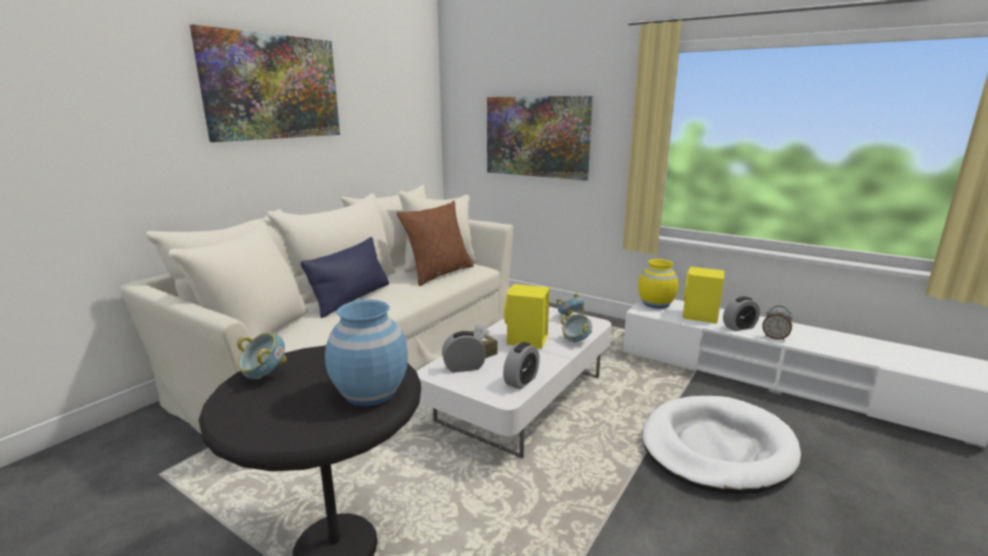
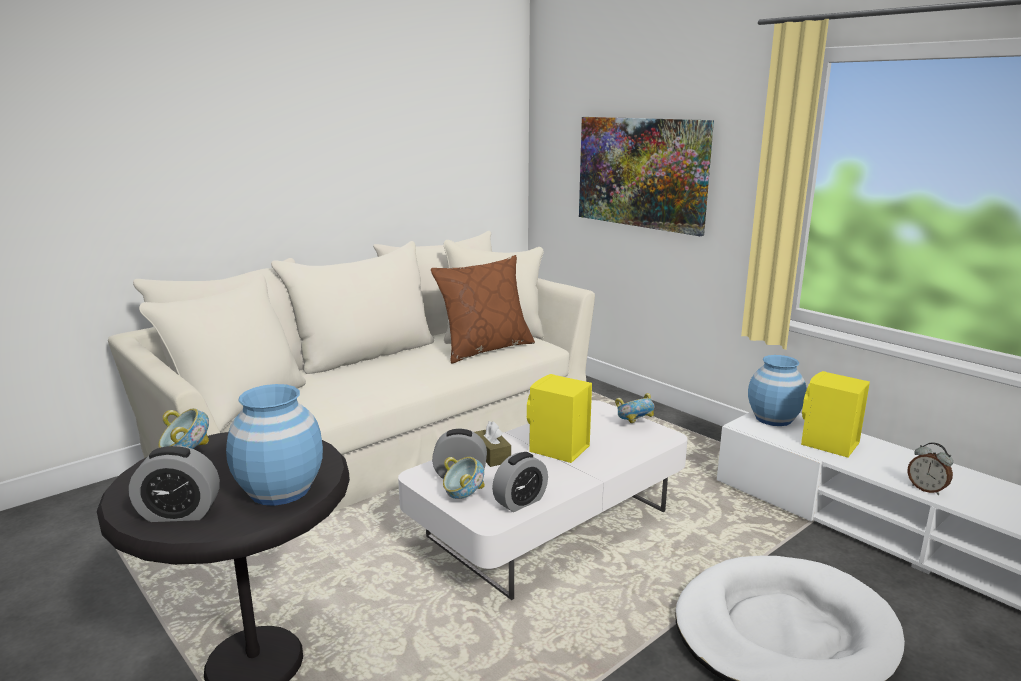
camera: 15 degrees right, 0 degrees up
(273, 87) = (298, 111): picture -> none
(352, 299) = (364, 372): blue pillow -> none
(575, 341) = (622, 458): bowl -> bowl (463, 496)
(656, 304) = (773, 418): yellow vase -> blue vase
(739, 327) = (879, 467): alarm clock -> alarm clock (179, 513)

